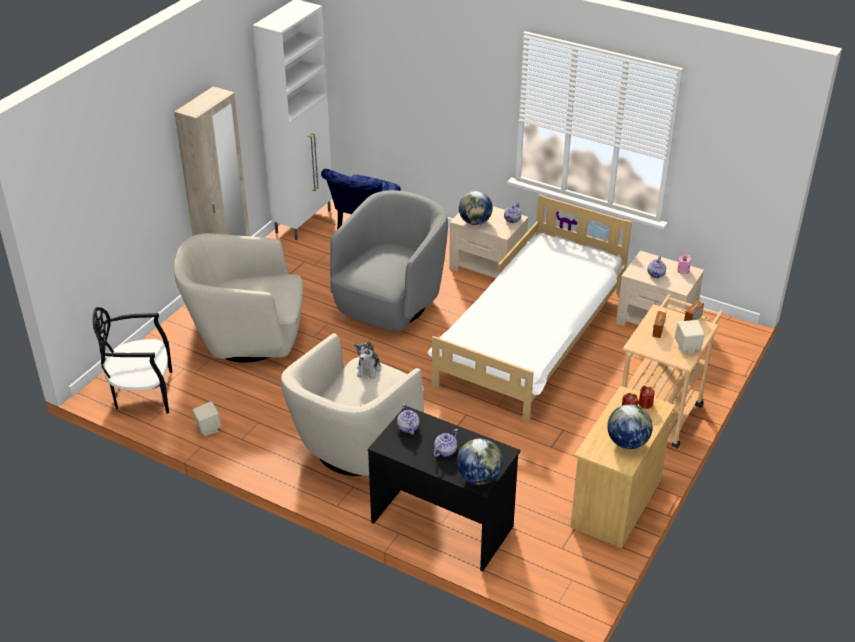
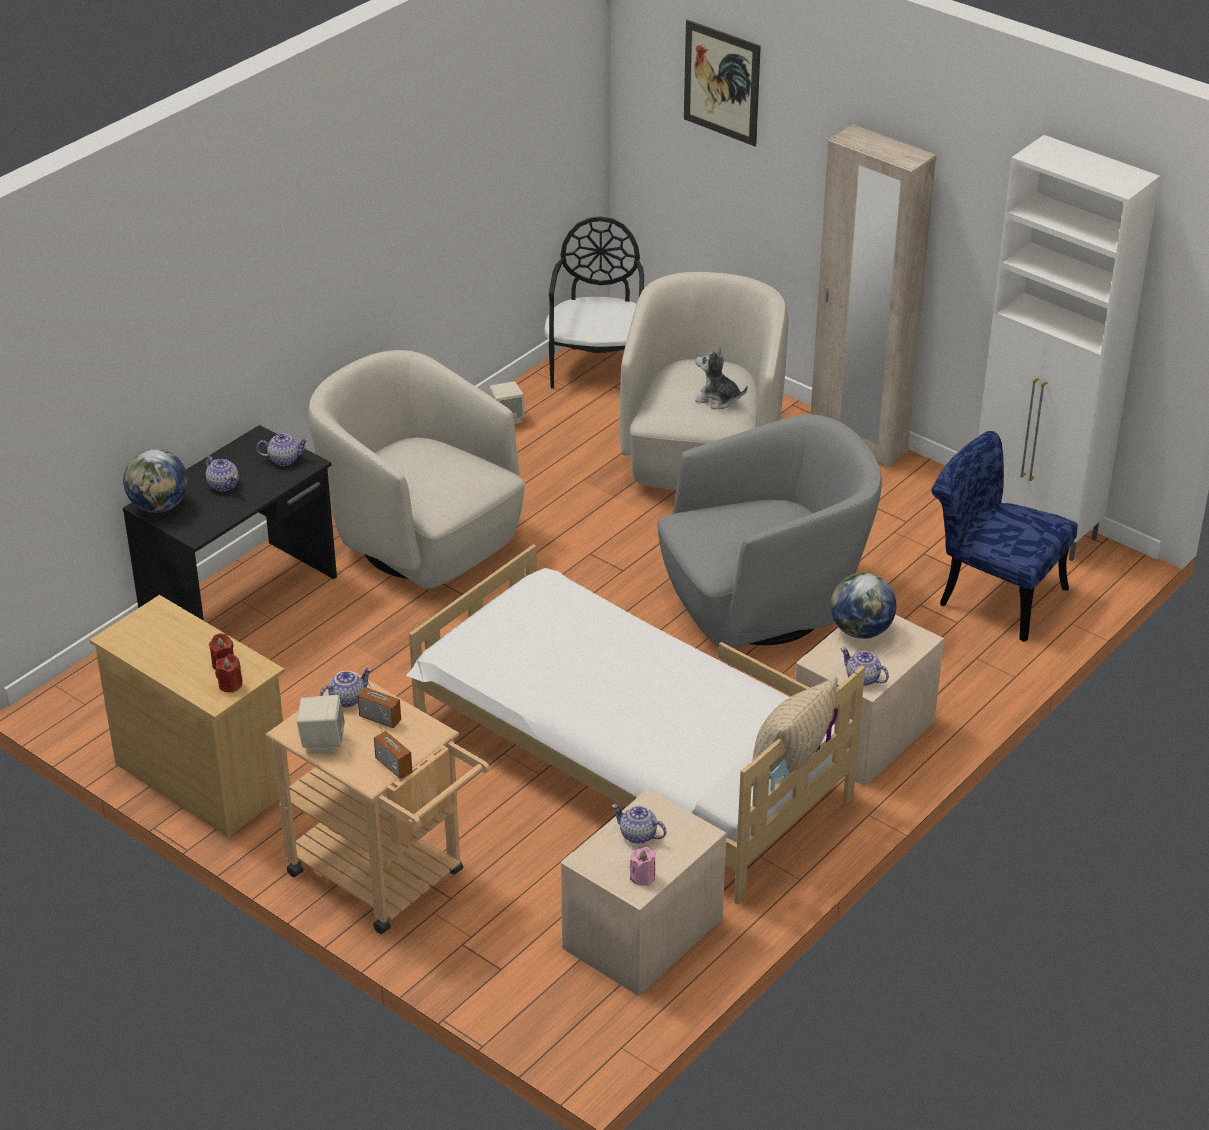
camera: 100 degrees right, 0 degrees up
(101, 163) = (721, 82): none -> picture
(369, 369) = (475, 478): plush toy -> plush toy (718, 399)
(390, 303) = (765, 604): grey armchair -> grey armchair turned 60 degrees counterclockwise
(574, 244) = (789, 764): none -> beige pillow
(627, 442) = (156, 648): globe -> none
(648, 345) = (347, 699): none -> teapot

